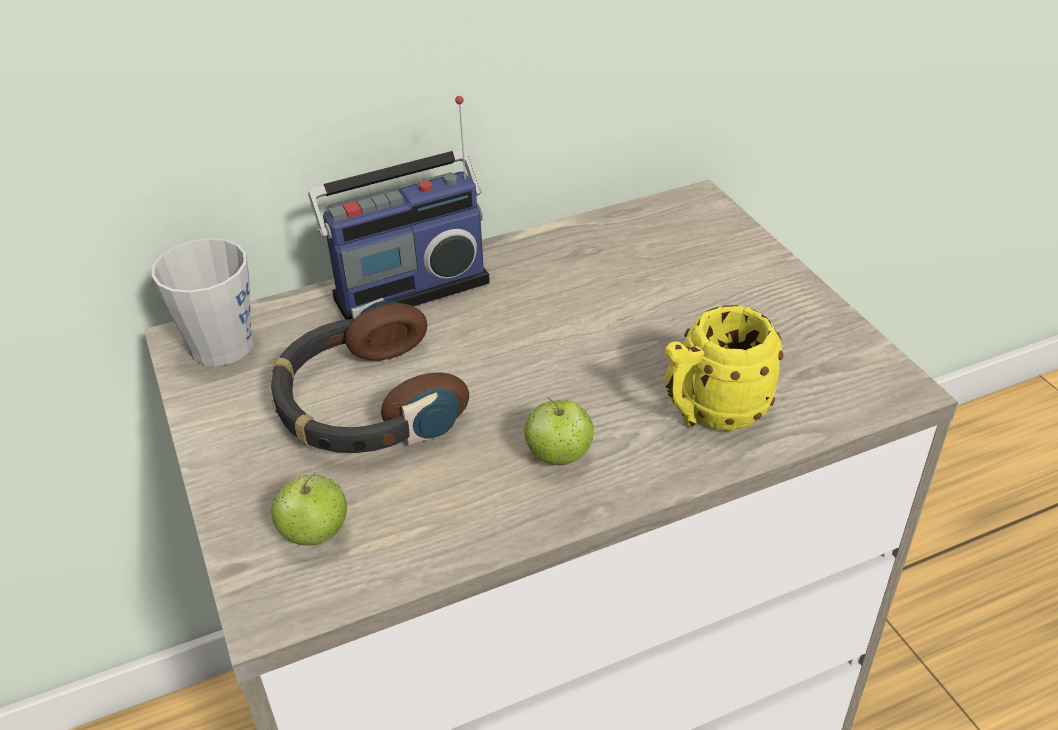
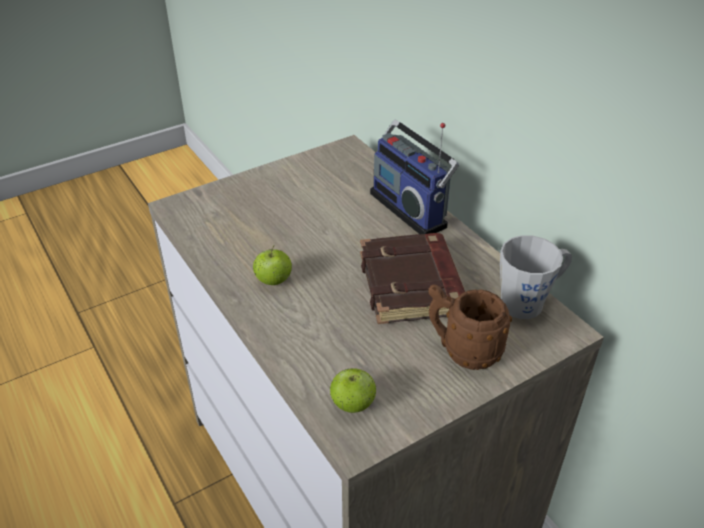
camera: 80 degrees right, 0 degrees up
(221, 337) = (352, 157): grey mug -> grey mug (529, 302)
(315, 534) = (217, 210): apple -> apple (353, 404)
(366, 402) = (309, 209): headphones -> none
(596, 306) = (413, 285): none -> brown book
(711, 413) = (316, 342): yellow mug -> none
(731, 281) = (462, 350): none -> brown mug

